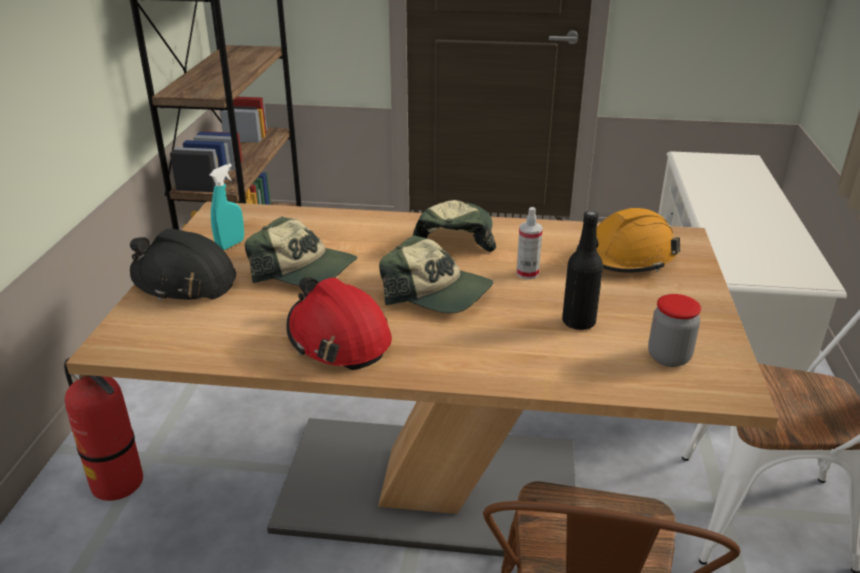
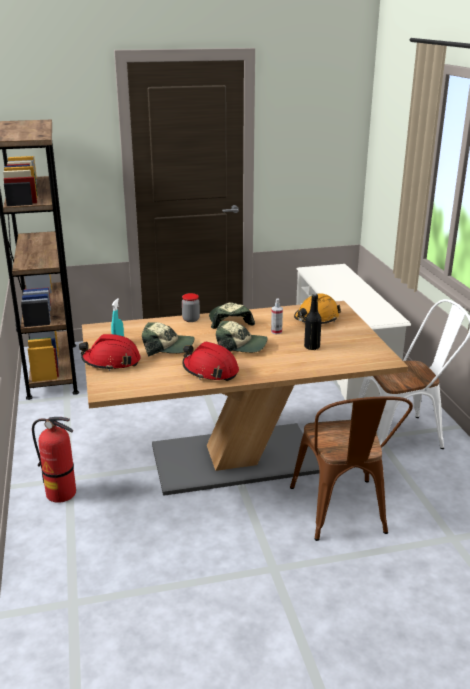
camera: 20 degrees left, 5 degrees down
(184, 282) = (111, 362): black hard hat -> red hard hat
(669, 357) = (356, 353): jar -> jar (191, 319)

